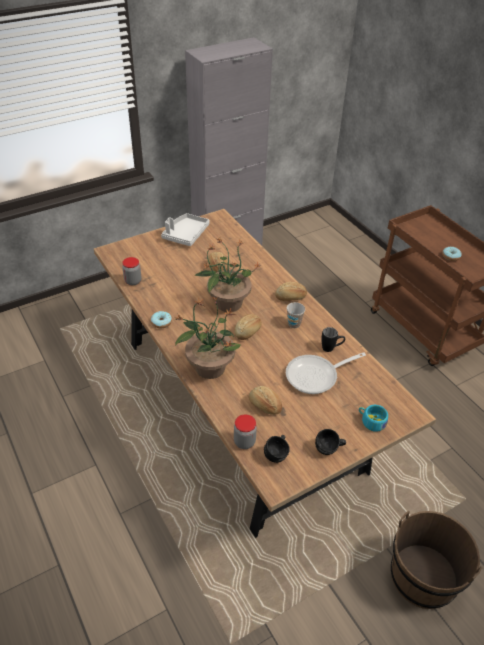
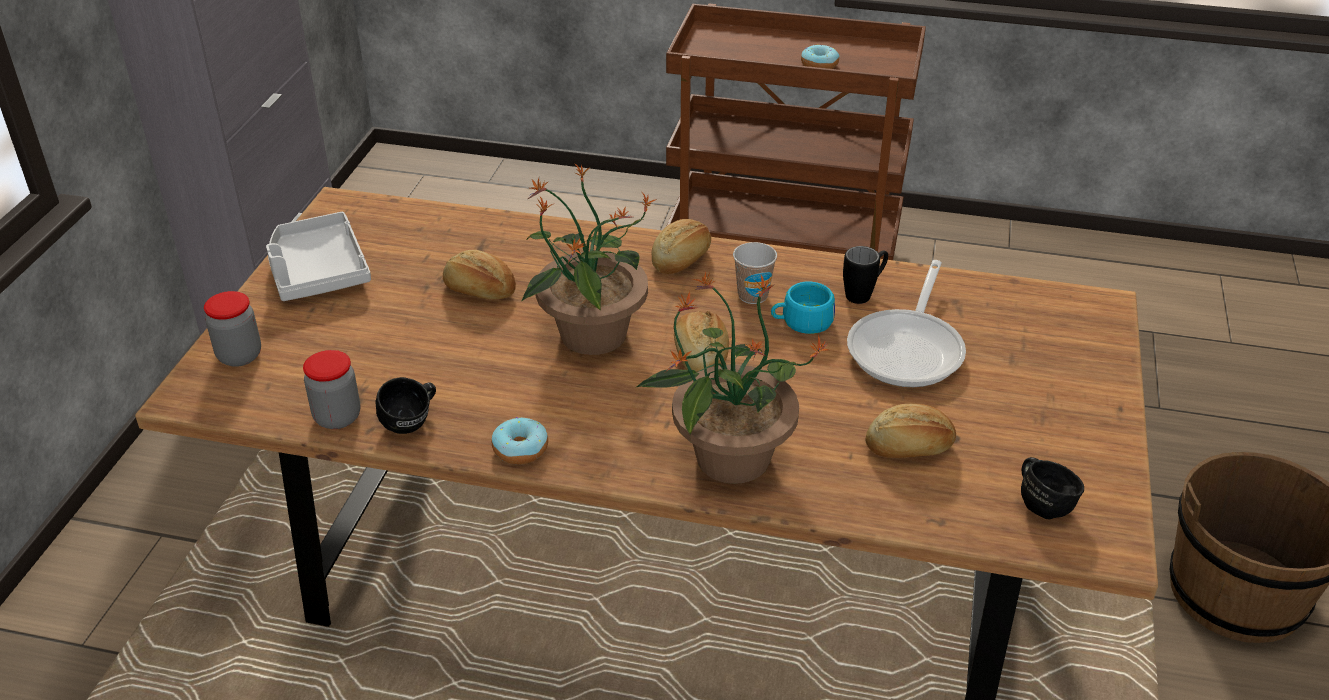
camera: 45 degrees left, 5 degrees down
(244, 442) = (972, 526): jar -> jar (239, 356)
(329, 450) = (1092, 437): black mug -> black mug (413, 423)
(371, 421) = (1075, 355): turquoise cup -> turquoise cup (801, 322)

